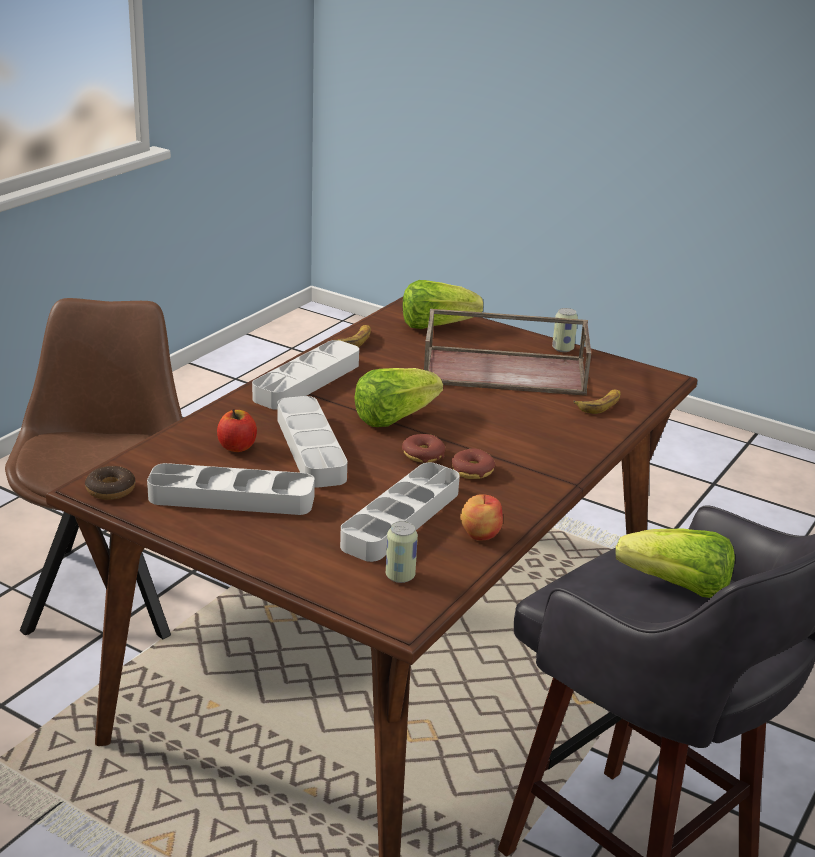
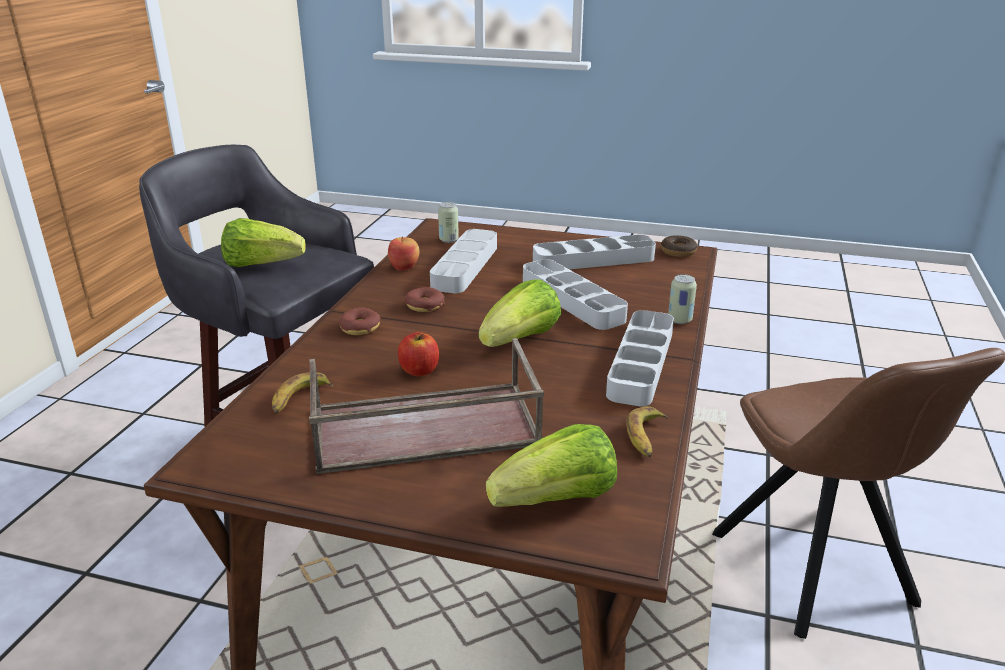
camera: 165 degrees right, 0 degrees up
(237, 447) = (630, 291): apple -> apple (419, 370)
(423, 455) = (473, 311): donut -> donut (360, 328)
(562, 349) = (346, 493): can -> can (679, 320)

